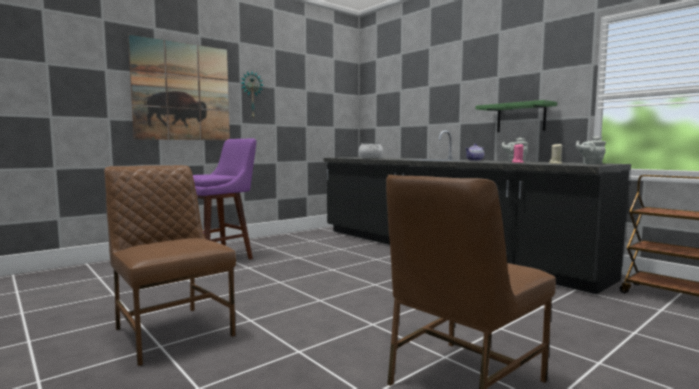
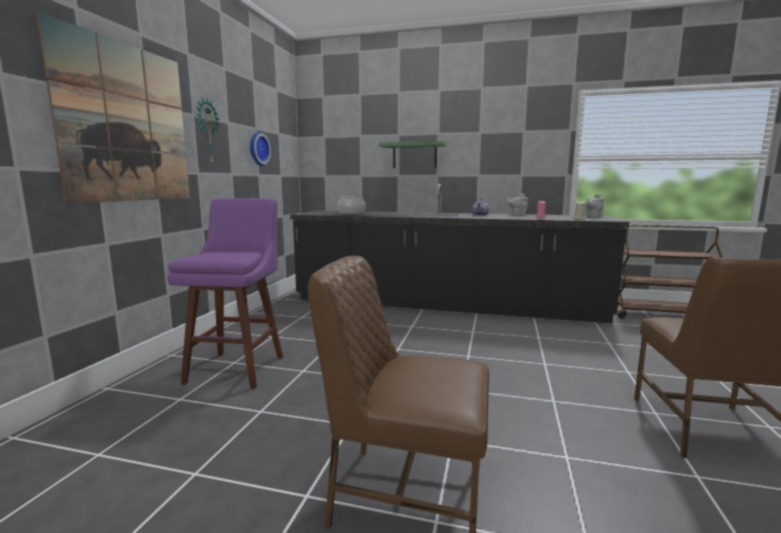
camera: 35 degrees left, 5 degrees up
(305, 106) = (257, 149): none -> wall clock
(521, 118) = (504, 173): green shelf -> green shelf (414, 156)

